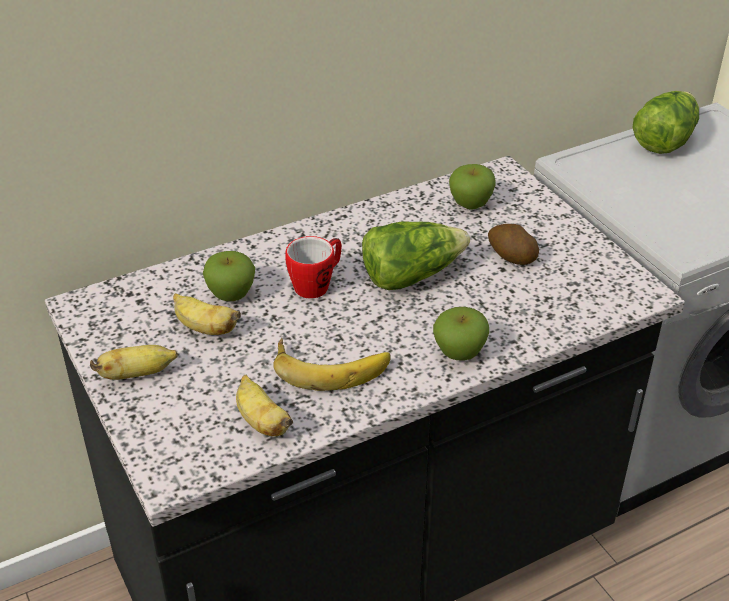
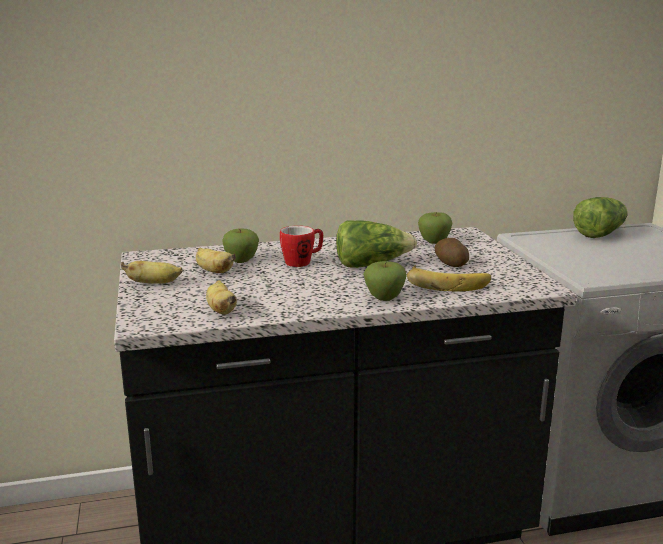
camera: 15 degrees right, 20 degrees down
(331, 365) = (287, 293): banana -> banana (447, 282)

